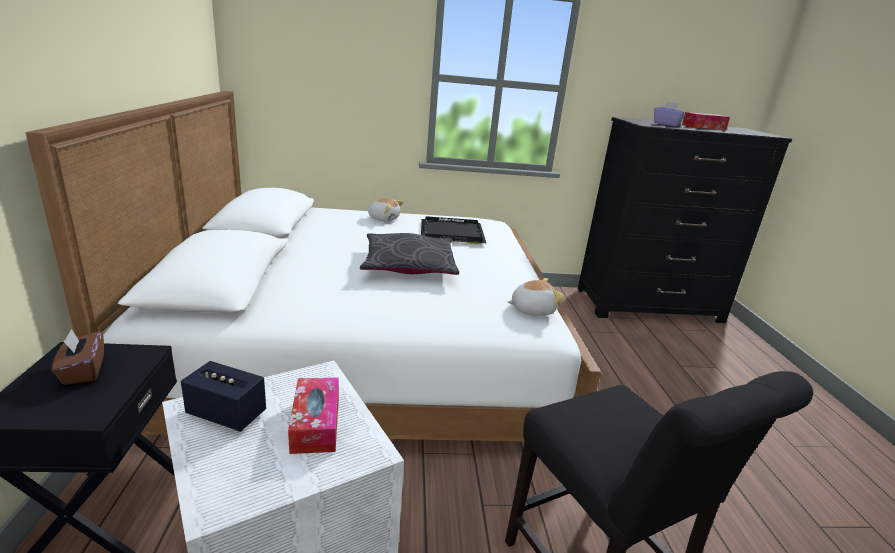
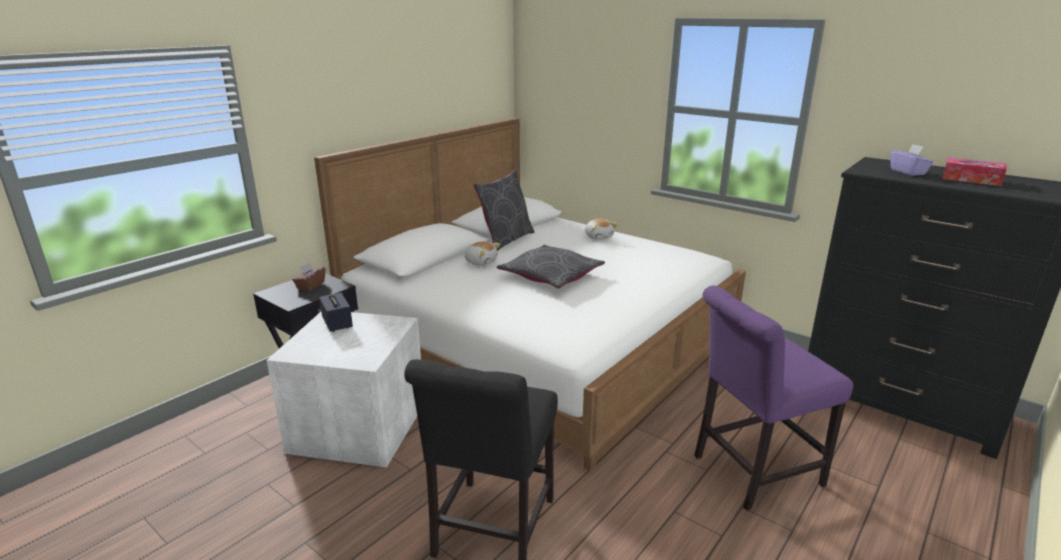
camera: 45 degrees right, 0 degrees up
(296, 238) = (506, 240): none -> grey pillow
(316, 424) = (364, 342): tissue box -> none
(450, 232) = (636, 259): black tray -> none
(532, 309) = (590, 330): plush toy -> plush toy (481, 262)
(658, 393) = (751, 472): none -> purple chair

